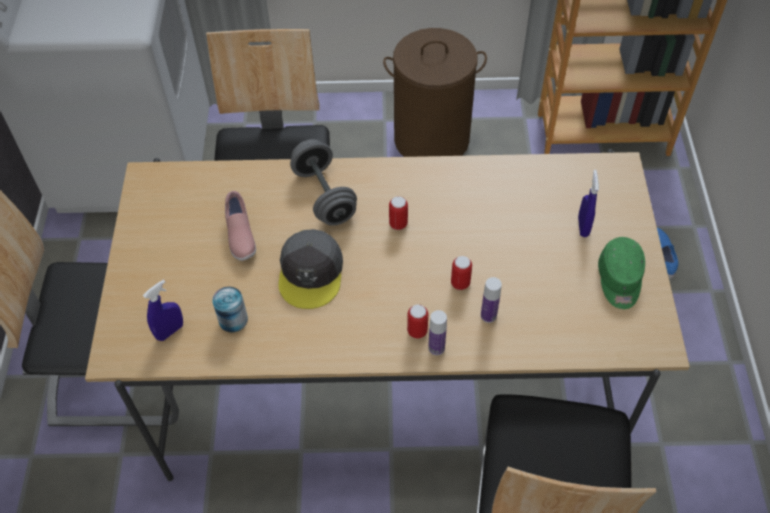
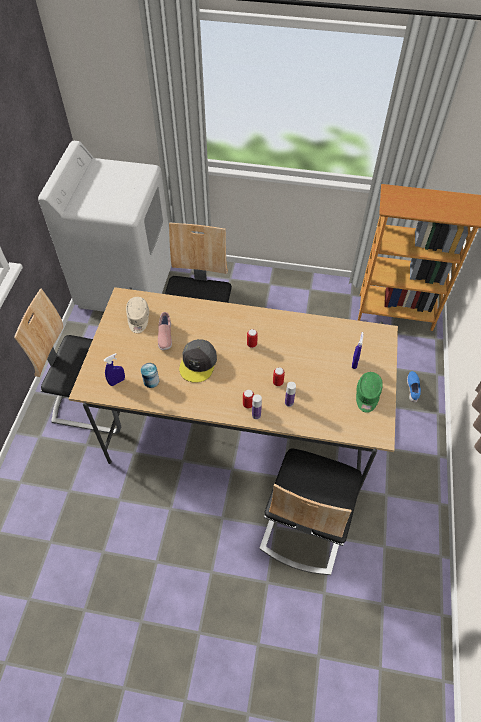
camera: 10 degrees right, 0 degrees up
(184, 212) = (138, 319): none -> beige cap
(324, 195) = (215, 322): grey dumbbell -> none
(432, 139) = (295, 299): brown laundry basket -> none

